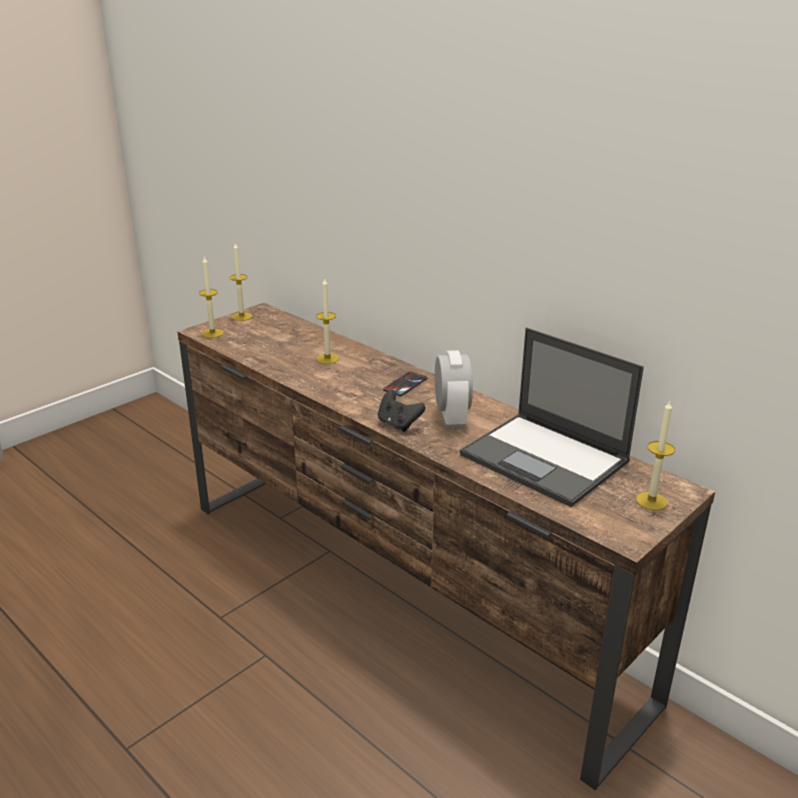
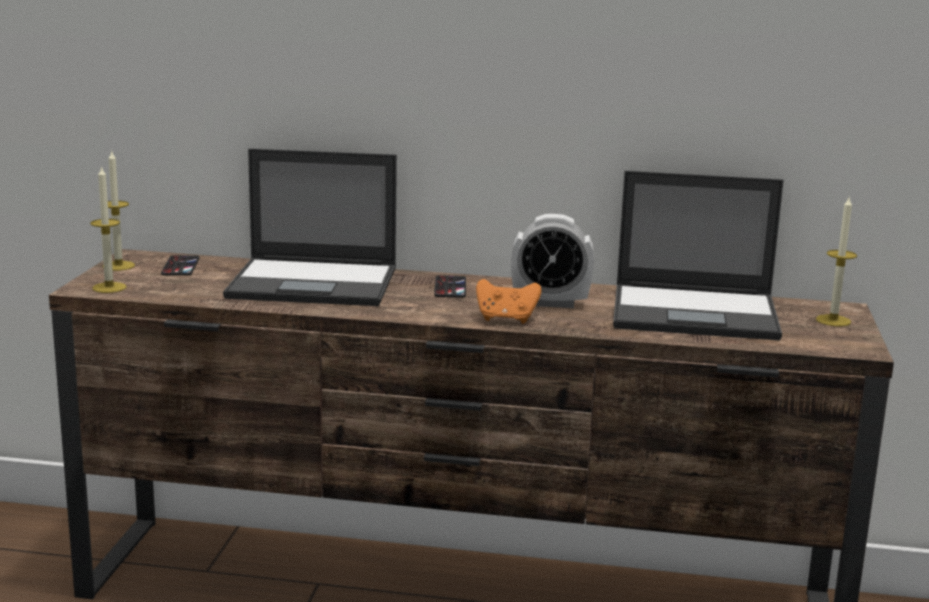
camera: 35 degrees left, 10 degrees down
(273, 325) = (180, 266): none -> phone
(327, 359) = (315, 283): candle -> laptop
(398, 424) = (506, 319): black game controller -> orange game controller
(451, 417) = (550, 303): alarm clock -> alarm clock turned 135 degrees clockwise

